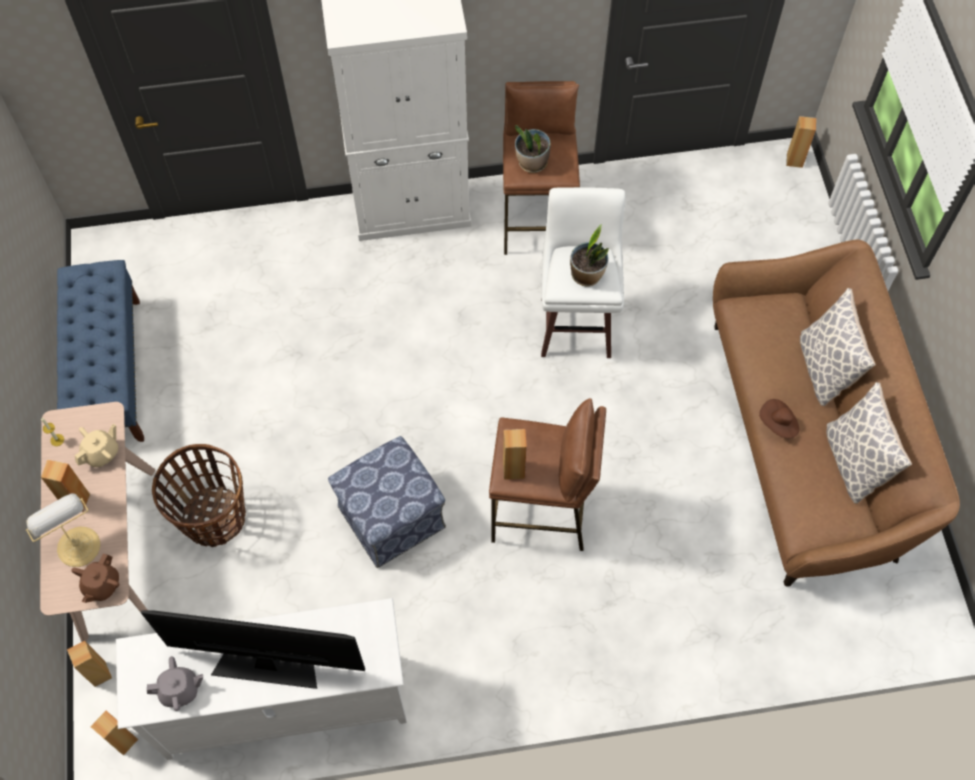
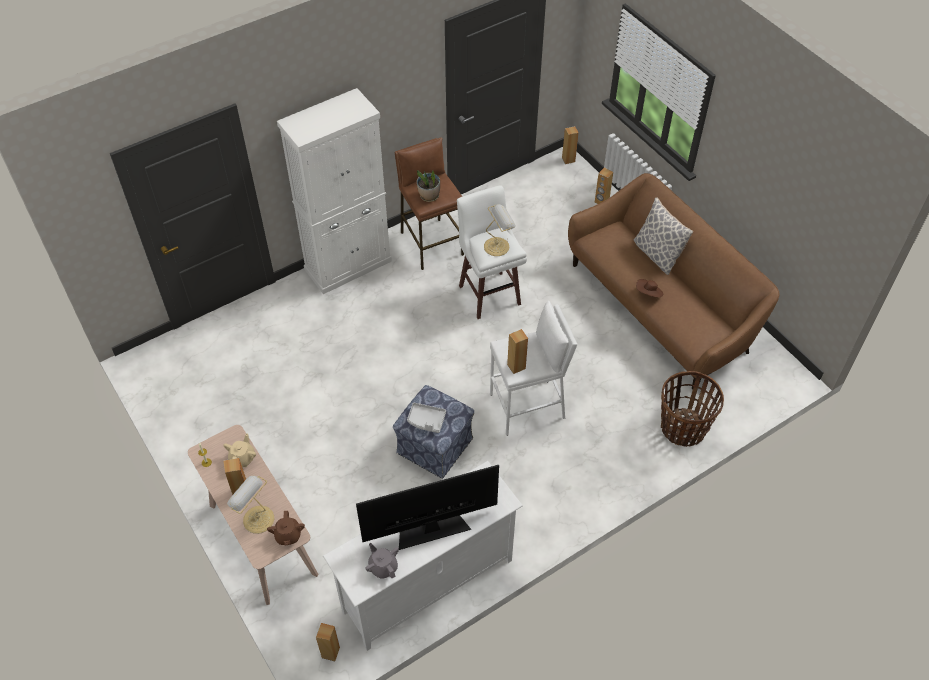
camera: 25 degrees left, 10 degrees down
(99, 674) = (290, 619): brown speaker -> brown speaker (601, 202)
(111, 372) = (195, 432): blue bench -> none
(180, 690) = (383, 567): grey teapot -> grey teapot turned 90 degrees counterclockwise
(213, 517) = (316, 492): basket -> basket (682, 428)
(372, 490) = (426, 420): none -> grey tray
(541, 513) = (527, 407): brown stool -> white stool
(587, 275) = (498, 246): potted plant -> table lamp
(854, 461) = (702, 297): pillow -> none

